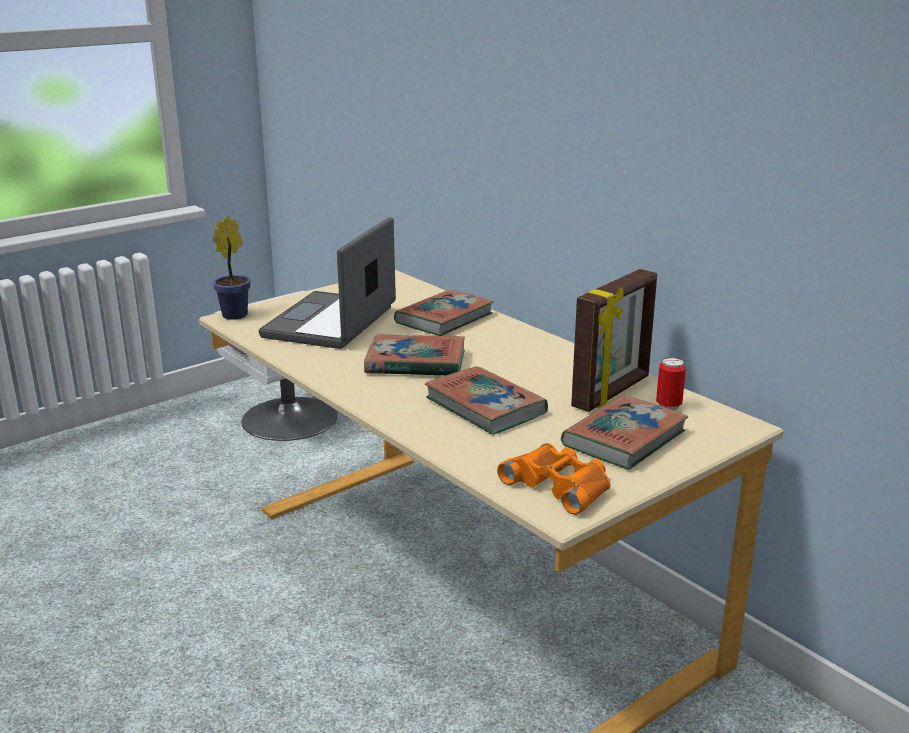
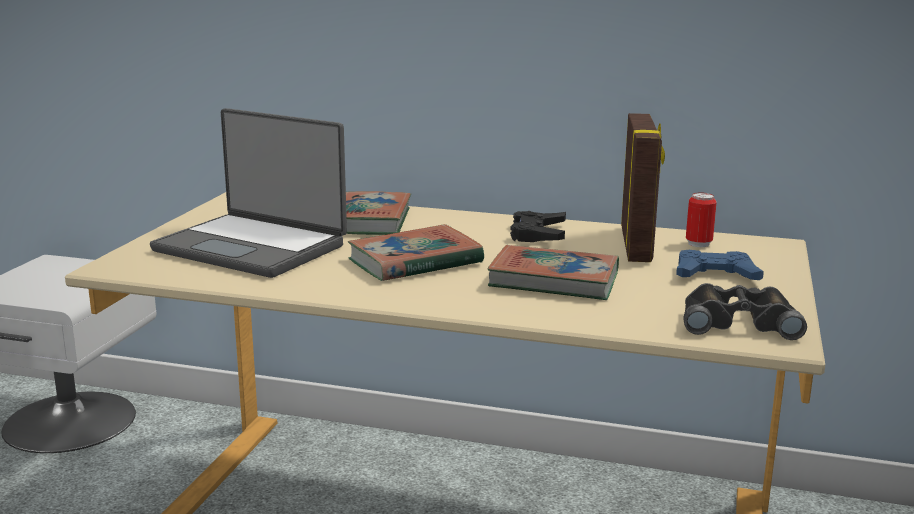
camera: 35 degrees left, 5 degrees down
(237, 314) = (115, 262): potted plant -> none
(332, 323) = (253, 247): laptop -> laptop turned 45 degrees counterclockwise
(549, 361) = (538, 234): none -> black game controller
(559, 485) = (738, 322): orange binoculars -> black binoculars
(624, 439) = (715, 275): book -> blue game controller

